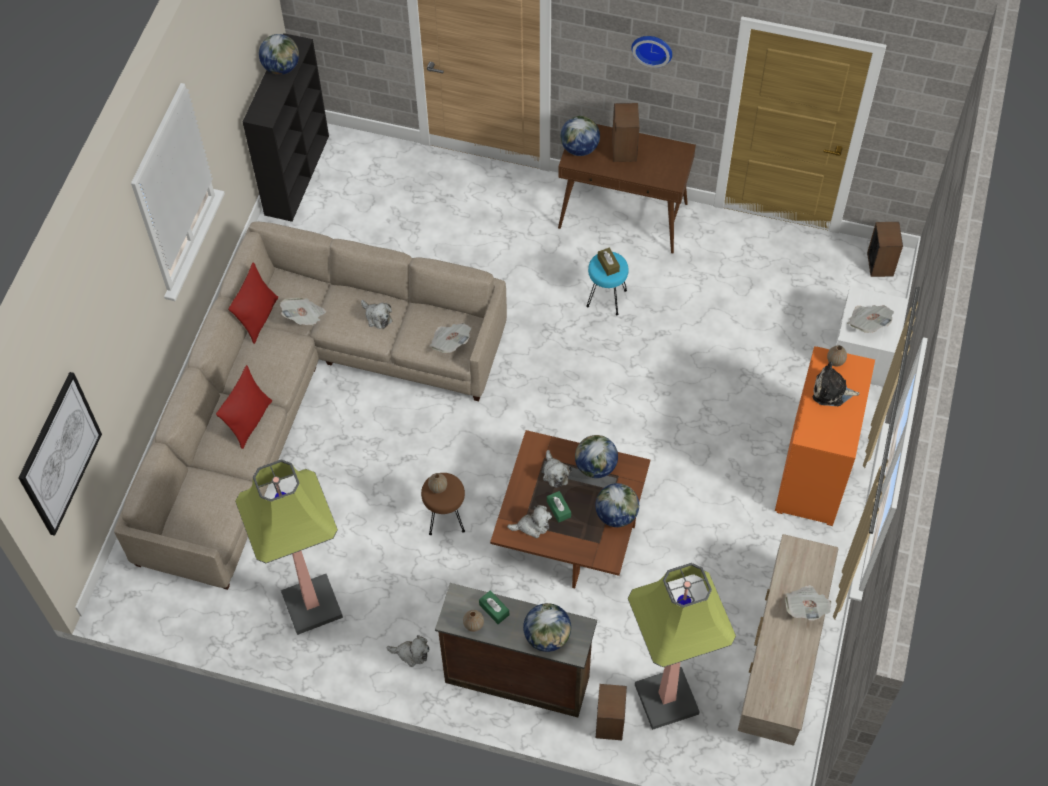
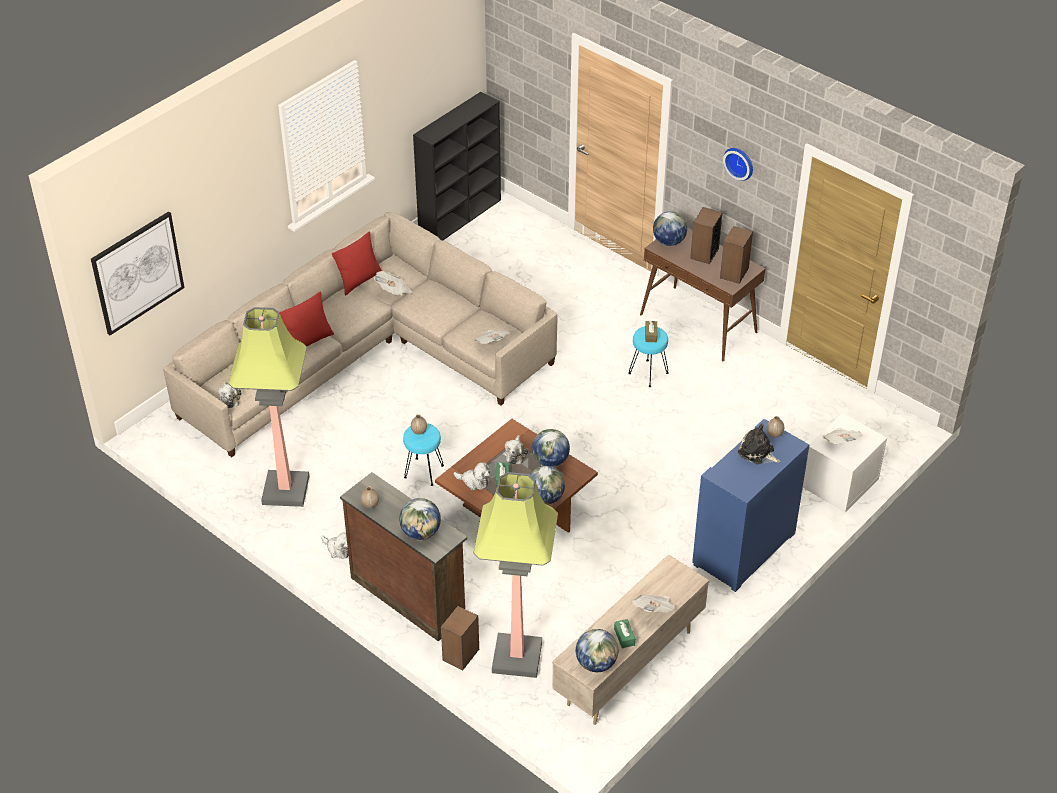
camera: 25 degrees right, 15 degrees down
(281, 67) = (464, 111): globe -> globe (596, 663)
(377, 317) = (447, 309): plush toy -> plush toy (228, 398)
(445, 518) = (423, 472): brown stool -> turquoise stool
(494, 609) = (392, 501): green tissue box -> green tissue box (624, 637)
(814, 472) = (744, 549): orange cabinet -> blue cabinet
(880, 264) = (897, 427): speaker -> speaker (734, 273)

